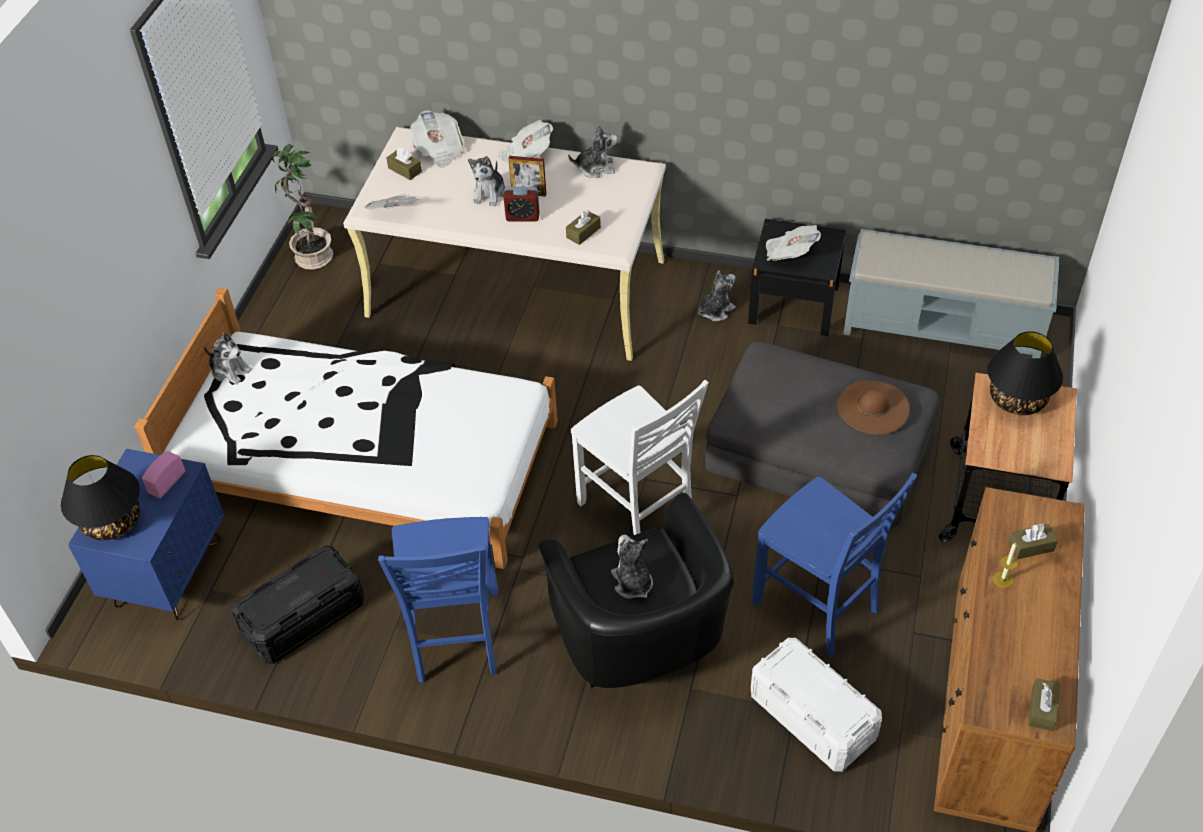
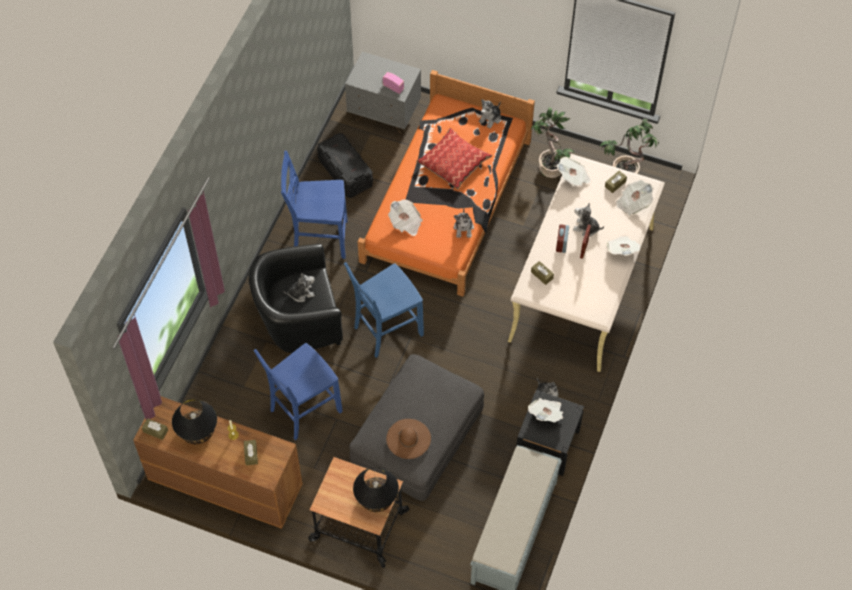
camera: 95 degrees right, 10 degrees up
(113, 521) = (372, 67): black table lamp -> black table lamp (197, 431)
(169, 573) = (384, 115): blue nightstand -> grey nightstand
(300, 339) = (549, 168): none -> potted plant
(326, 407) = (454, 163): none -> pillow
(365, 461) = (446, 200): white bed -> orange bed
(457, 459) = (405, 223): none -> newspaper
(595, 168) = (605, 288): plush toy -> plush toy (463, 228)
(638, 512) = (386, 330): white chair -> blue chair
(812, 716) = (237, 394): white storage box -> none

